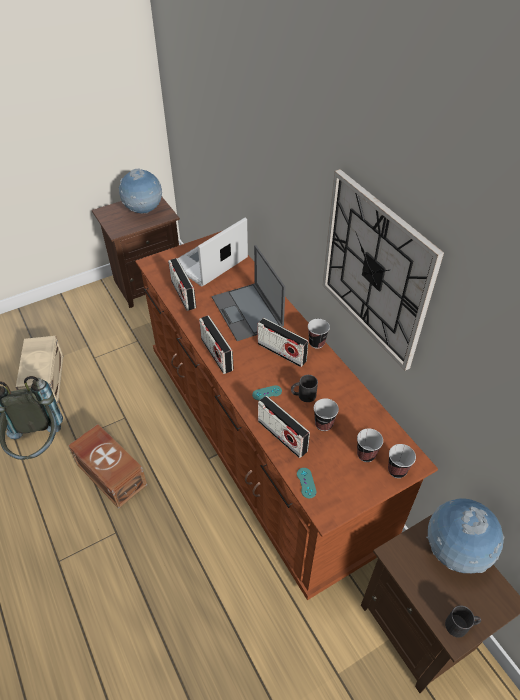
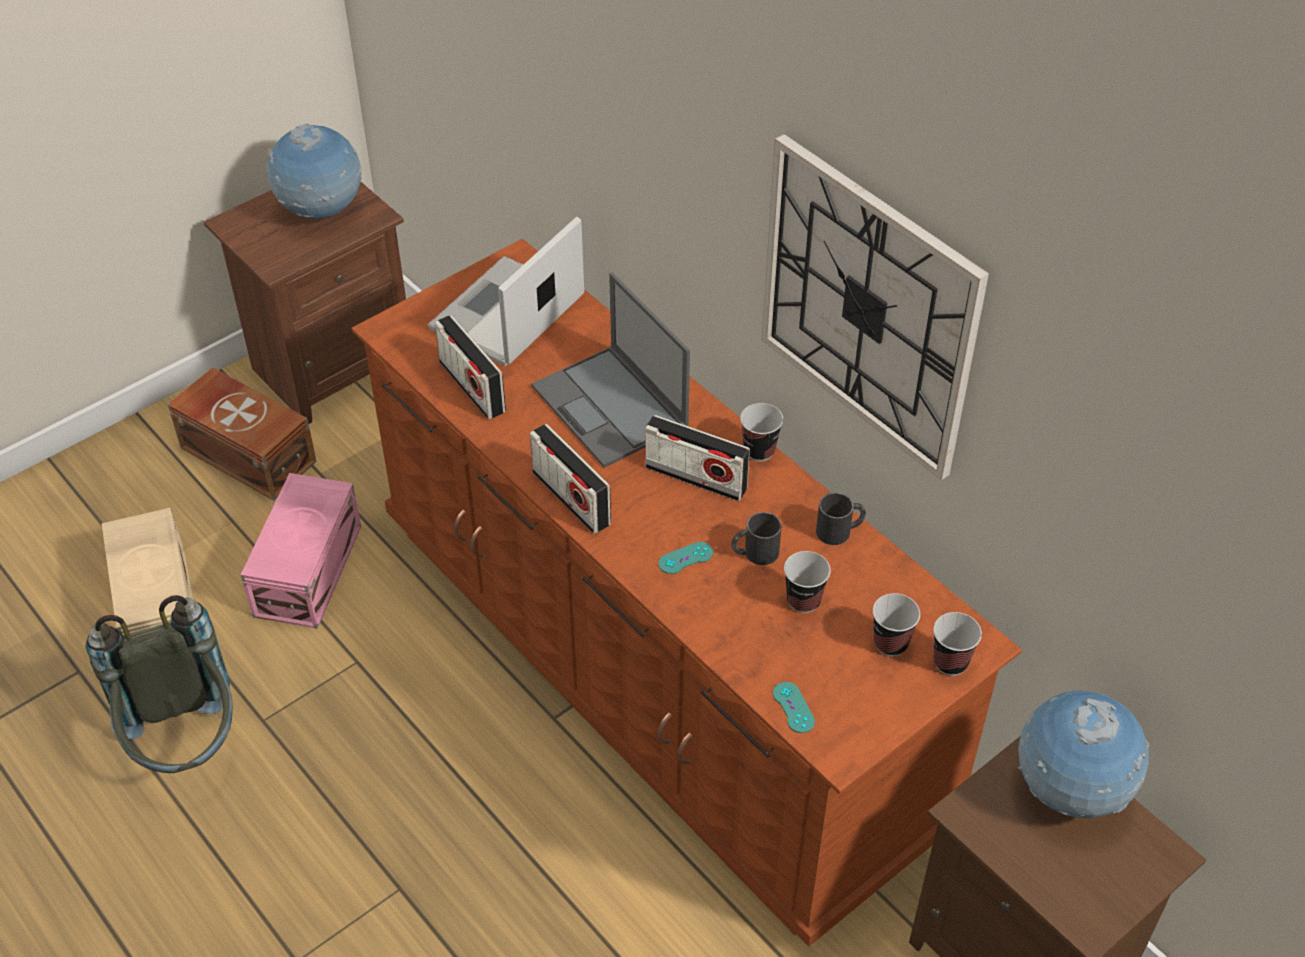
camera: 10 degrees left, 0 degrees up
(111, 473) = (359, 776): brown storage box -> brown storage box (248, 452)
(115, 372) = (311, 569): none -> pink storage box
(282, 436) = (732, 632): radio -> none
(461, 625) = (1096, 907): black mug -> black mug (840, 530)

